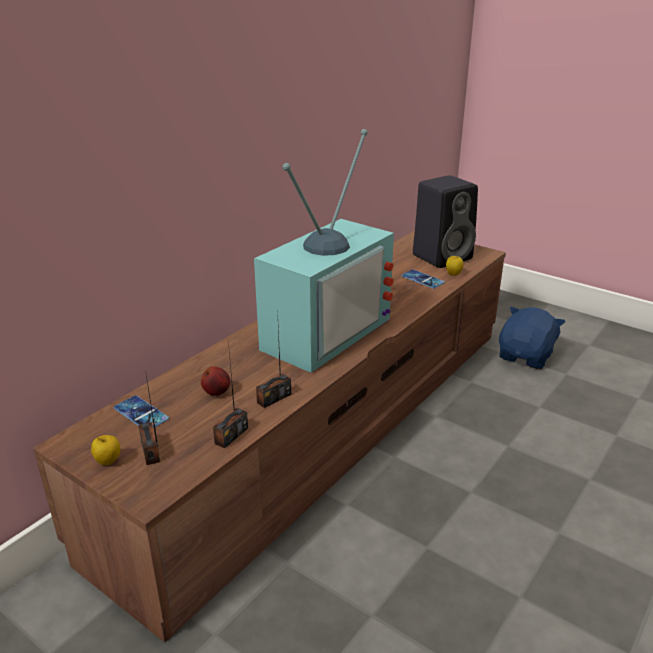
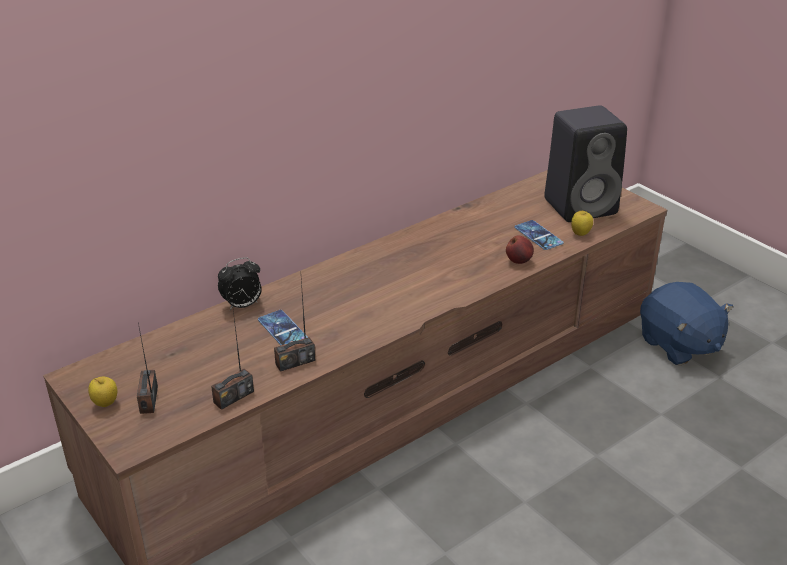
camera: 15 degrees right, 5 degrees up
(141, 413) = (155, 356): phone -> phone (282, 330)
(204, 361) = (242, 305): none -> alarm clock
(216, 392) = (239, 345): apple -> apple (518, 261)
(322, 331) = (385, 287): television -> none
(526, 356) = (678, 345): blue plush toy -> blue plush toy turned 105 degrees clockwise

